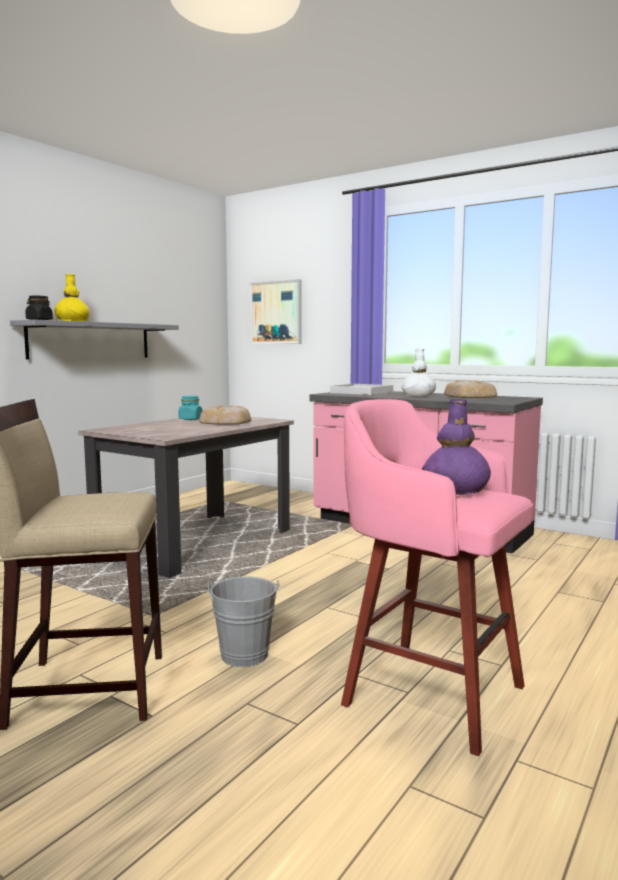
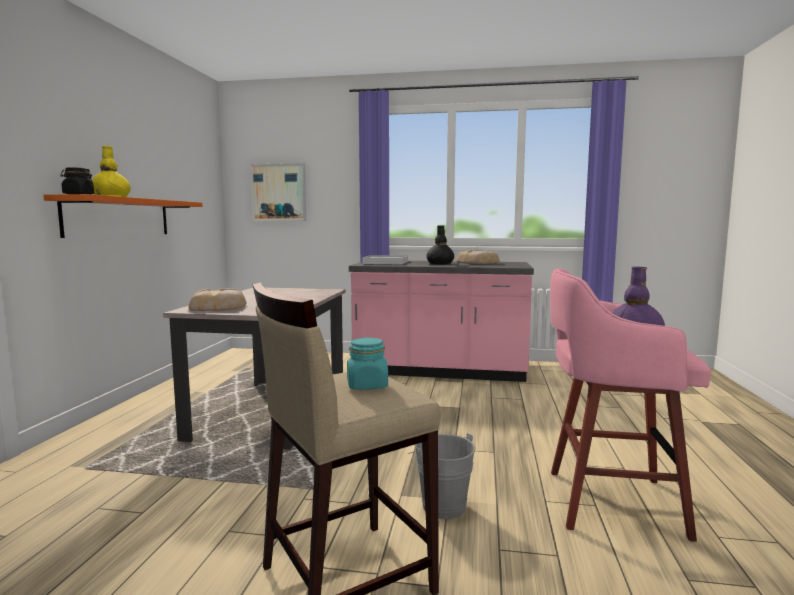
camera: 25 degrees left, 0 degrees up
(91, 340) = (119, 217): grey shelf -> orange shelf
(190, 419) = (249, 293): turquoise jar -> turquoise jar (367, 385)
(226, 422) = (292, 294): bread -> bread (218, 307)
(418, 395) = (440, 263): white vase -> black vase

